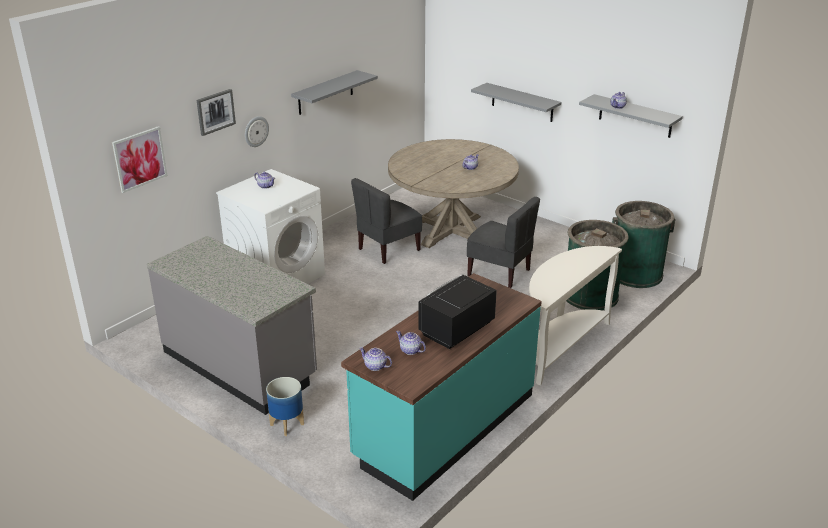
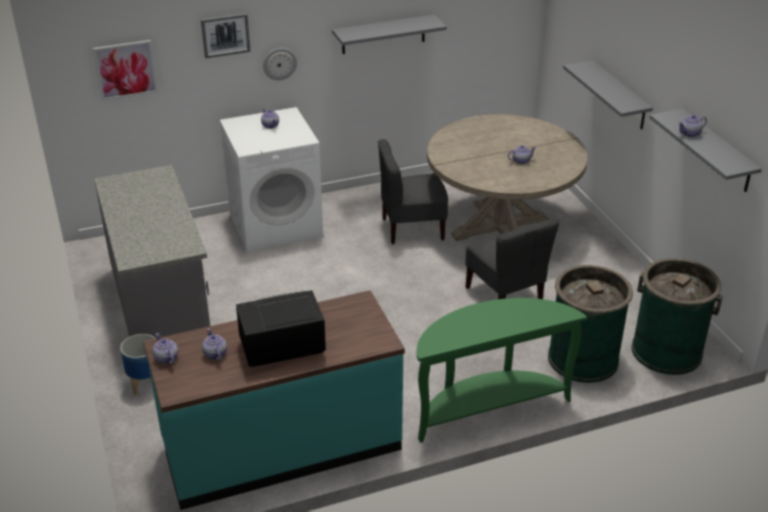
camera: 30 degrees right, 5 degrees up
(560, 346) = (487, 407): white console table -> green console table

